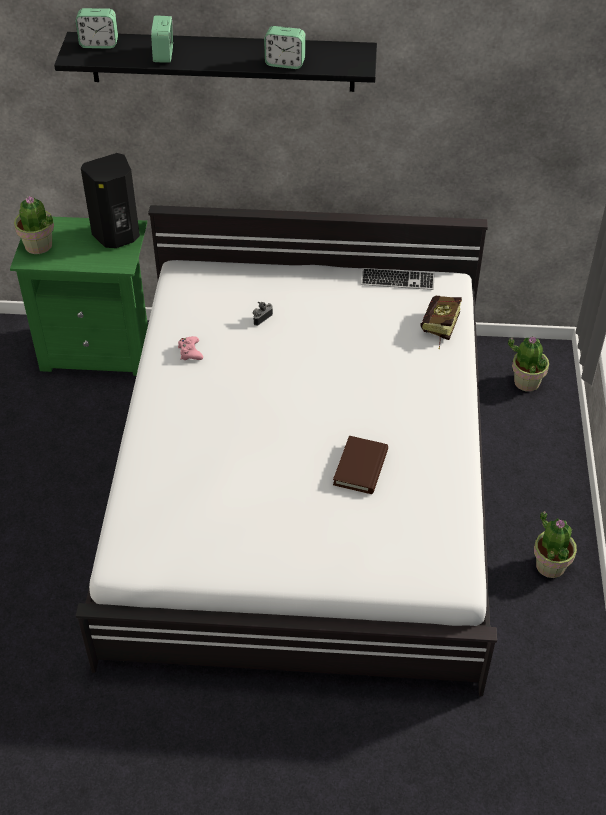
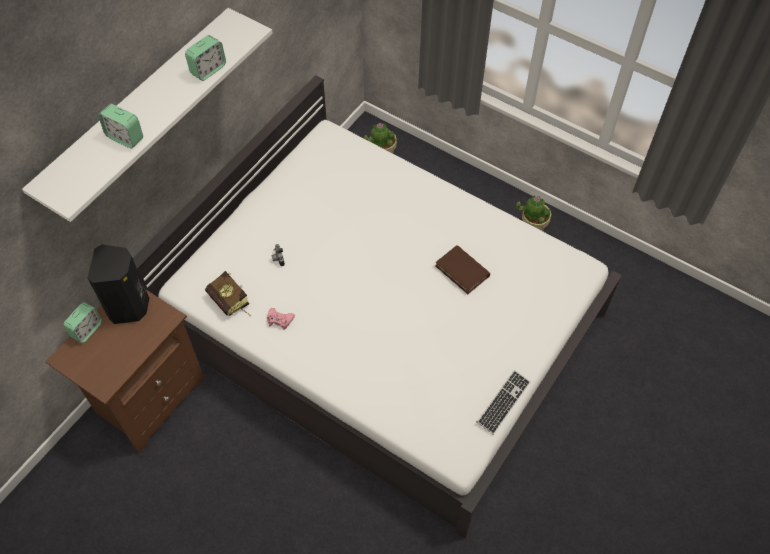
camera: 60 degrees left, 10 degrees up
(38, 245) = (93, 369): potted plant -> none
(99, 44) = (66, 174): alarm clock -> alarm clock (87, 330)
(99, 348) = (148, 397): green nightstand -> brown nightstand
(222, 61) = (138, 109): black shelf -> white shelf
(397, 280) = (302, 160): keyboard -> keyboard (503, 402)
(438, 330) = (367, 163): book -> book (231, 304)

